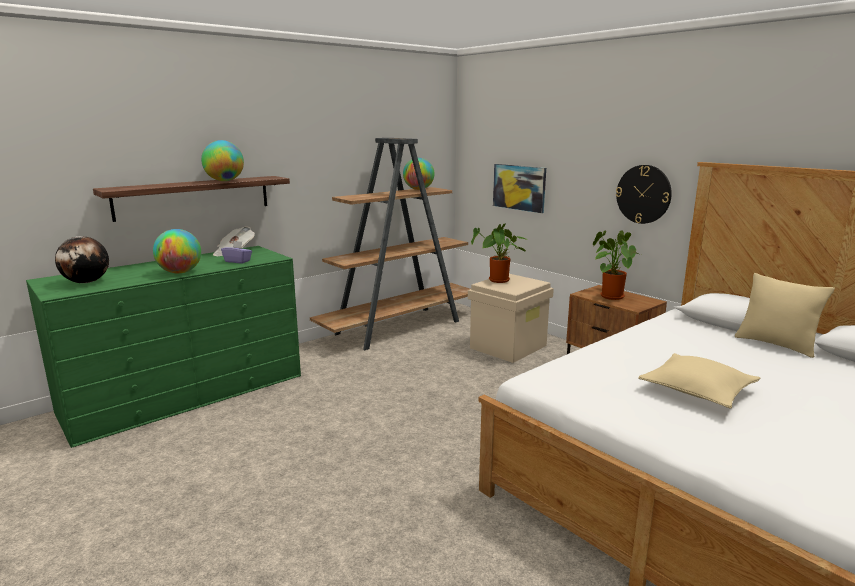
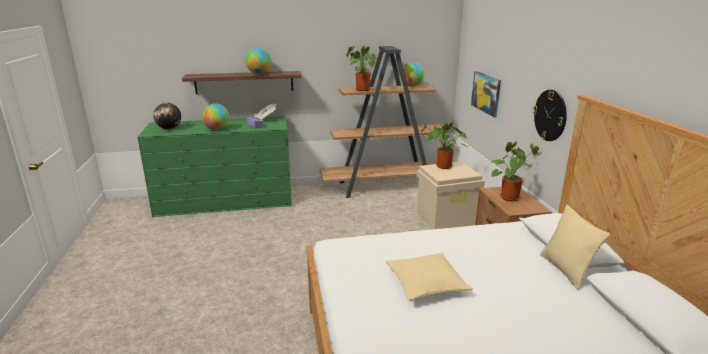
camera: 30 degrees right, 5 degrees up
(367, 196) = (361, 89): none -> potted plant

